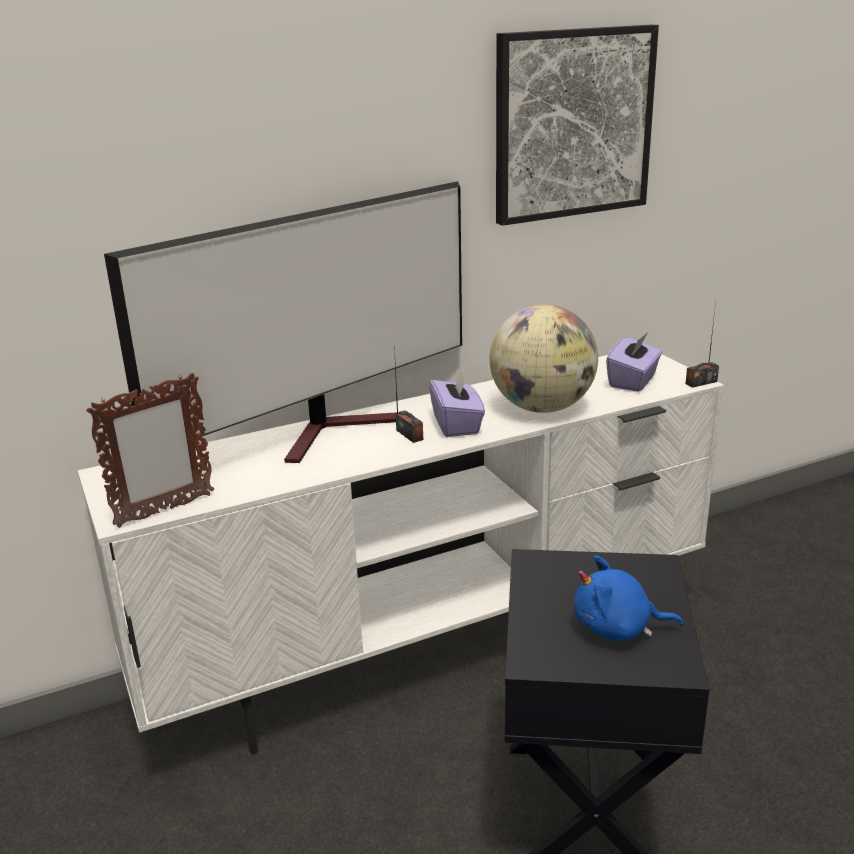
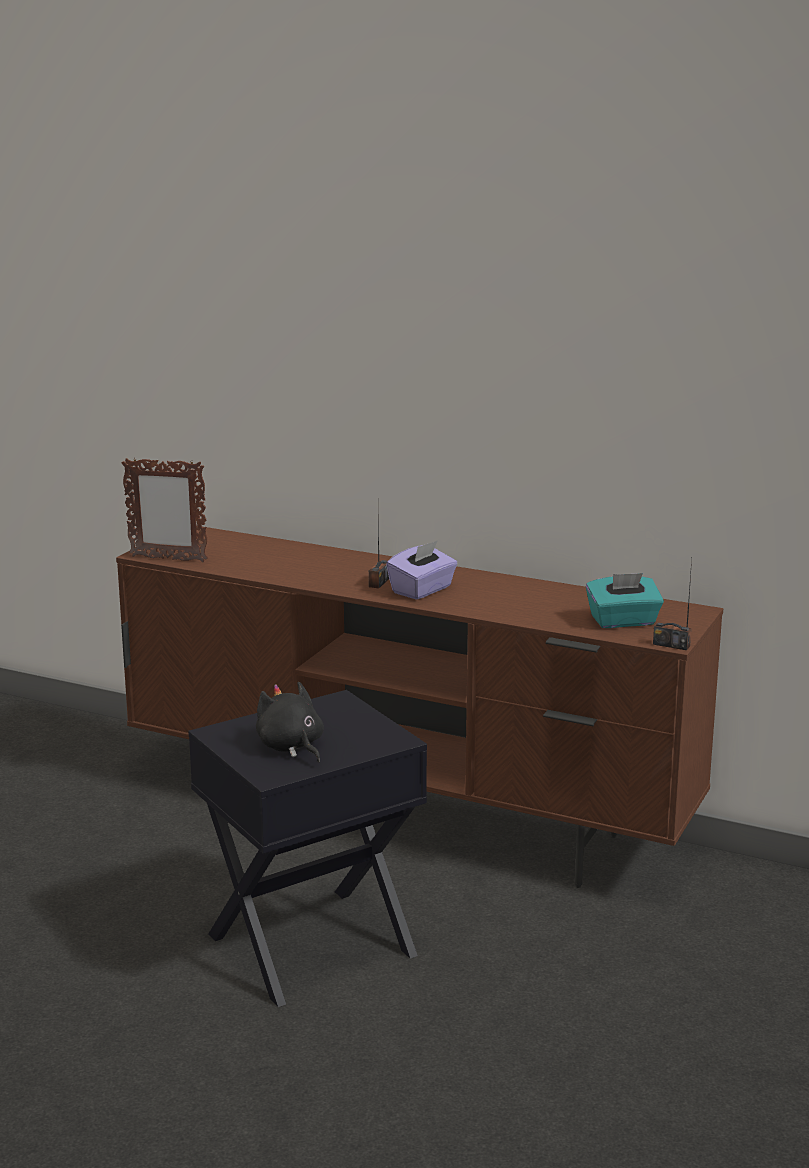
camera: 50 degrees right, 5 degrees down
(334, 430) = (347, 561): television -> none
(434, 649) = (409, 818): white tv stand -> brown tv stand
(542, 408) = (504, 606): globe -> none
(572, 124) = (638, 342): picture -> none
(617, 628) = (291, 747): blue plush toy -> black plush toy
(633, 381) = (623, 621): purple tissue box -> turquoise tissue box

